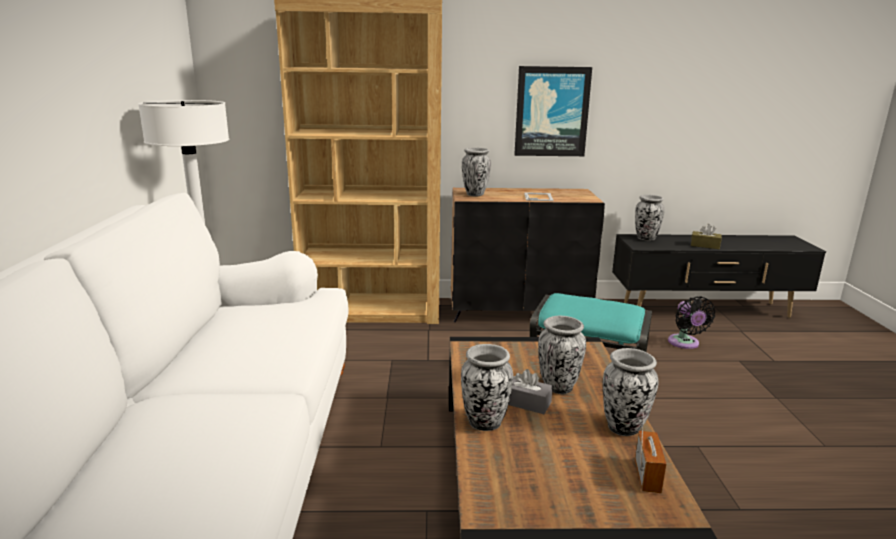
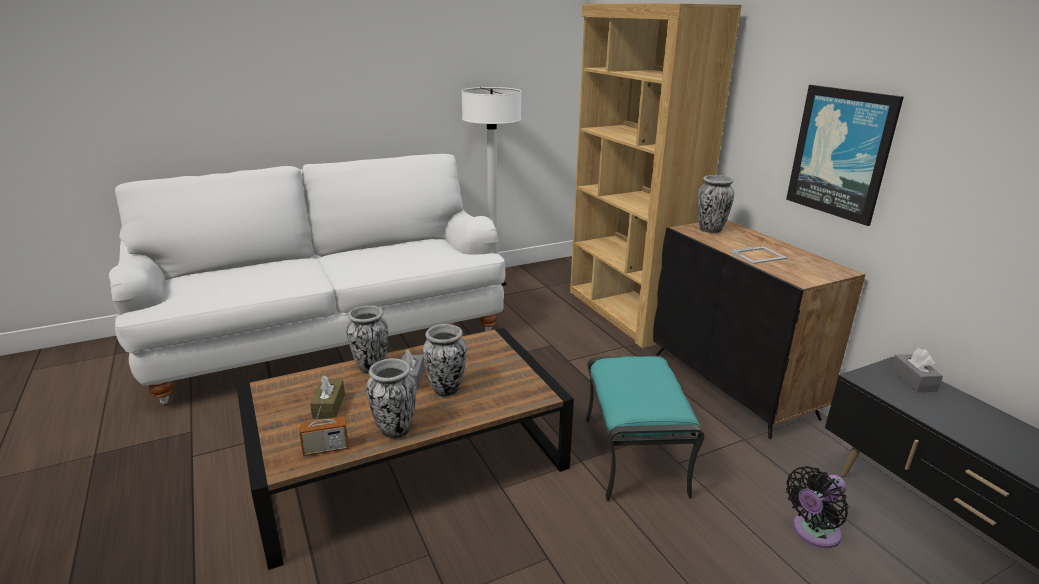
camera: 65 degrees right, 5 degrees up
(646, 238) = (913, 380): vase -> grey tissue box
(705, 245) = (975, 436): brown tissue box -> brown tissue box (329, 406)

